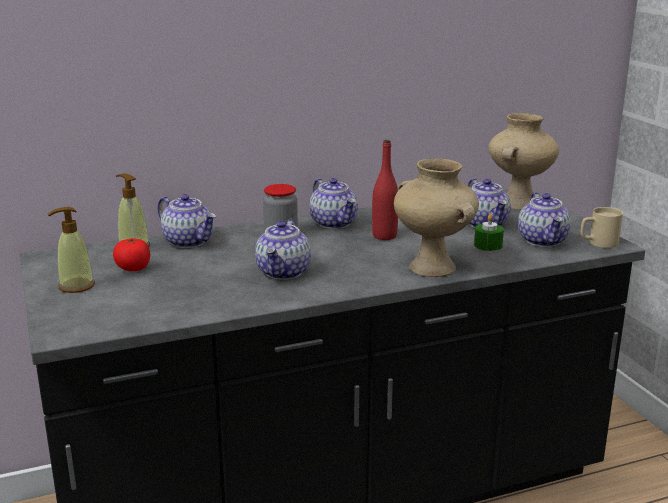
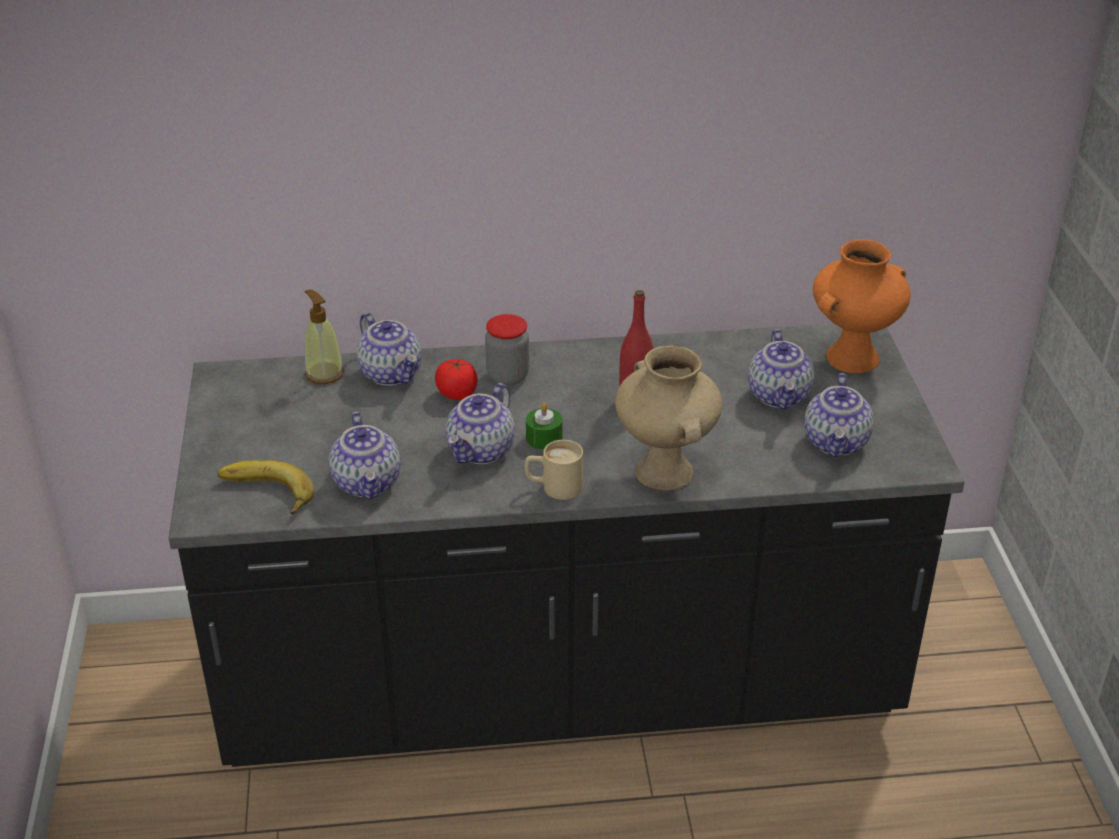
camera: 15 degrees right, 15 degrees up
(76, 286) = (240, 436): soap dispenser -> none
(112, 316) = (265, 494): none -> banana
(133, 268) = (311, 415): tomato -> tomato (457, 394)
(334, 223) = (584, 364): teapot -> teapot (368, 483)
(488, 245) = (758, 440): green candle -> green candle (544, 438)
(518, 203) = (852, 357): beige vase -> orange vase
(597, 243) = (906, 459): beige mug -> beige mug (553, 487)

